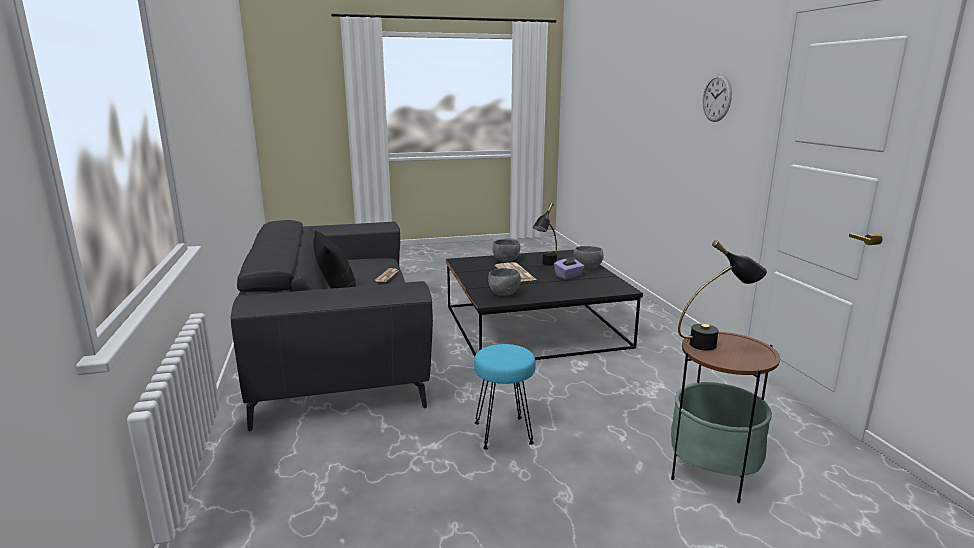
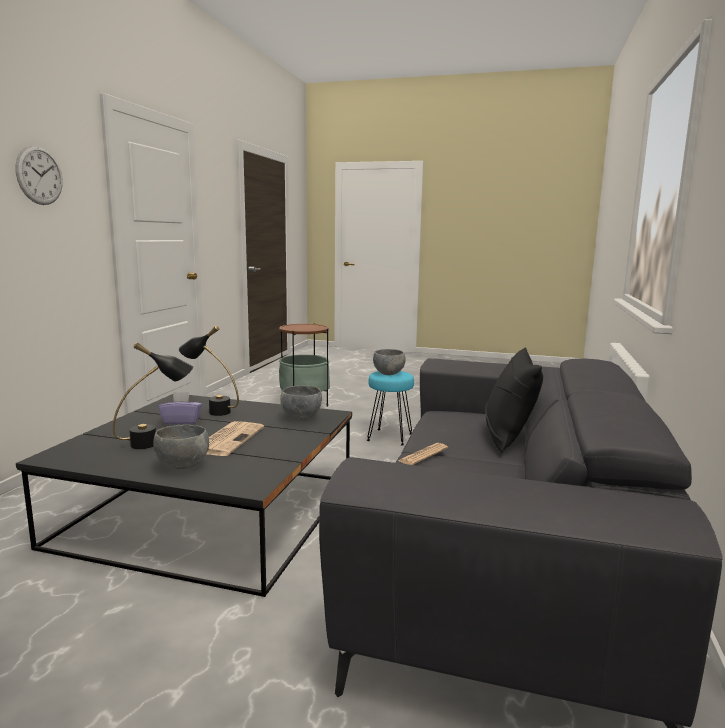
camera: 150 degrees left, 5 degrees down
(587, 268) = (127, 426): grey bowl -> grey bowl (388, 374)
(715, 344) = (305, 328): black table lamp -> black table lamp (211, 411)

